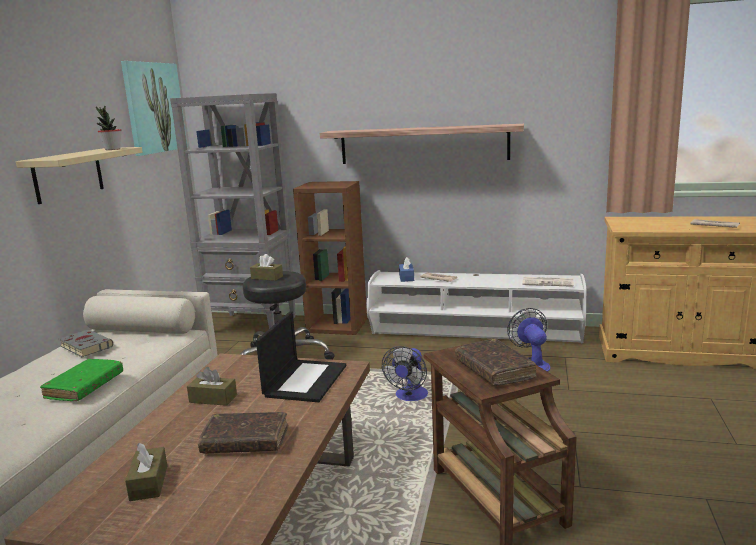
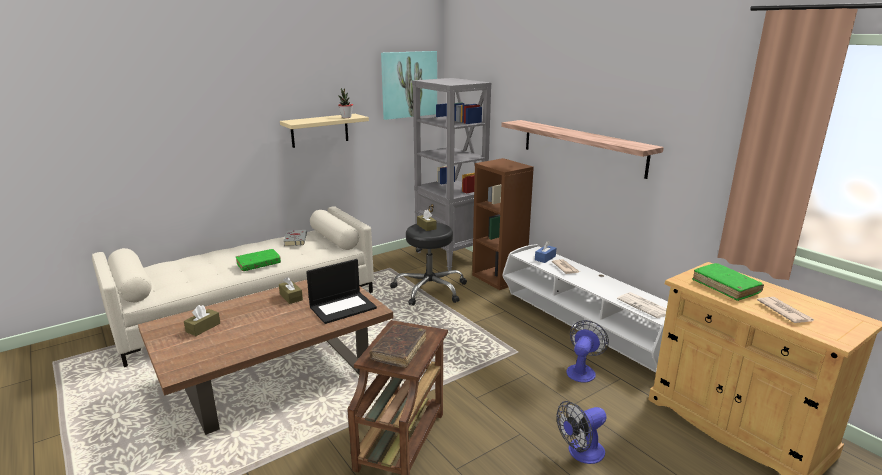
camera: 40 degrees right, 5 degrees up
(245, 441) = (262, 328): brown book -> none
(409, 397) = (459, 351): fan -> fan (581, 453)
(653, 224) = (725, 287): none -> green book

